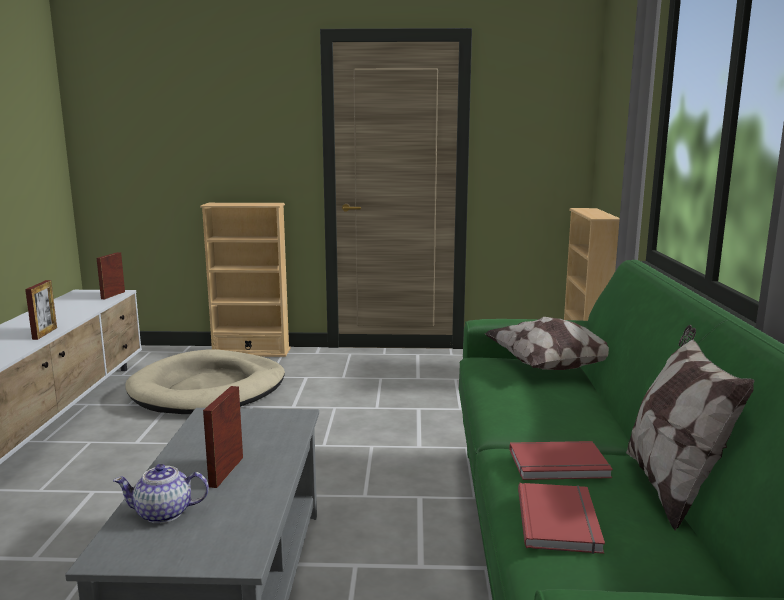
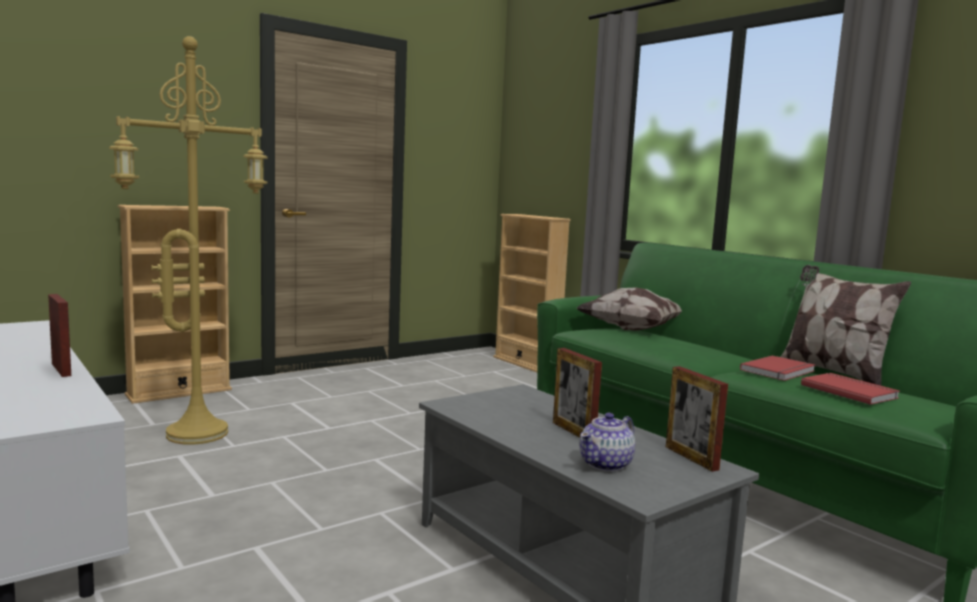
camera: 40 degrees left, 5 degrees down
(113, 295) = (33, 327): picture frame -> picture frame (691, 458)
(209, 389) = (199, 432): beige dog bed -> yellow floor lamp

